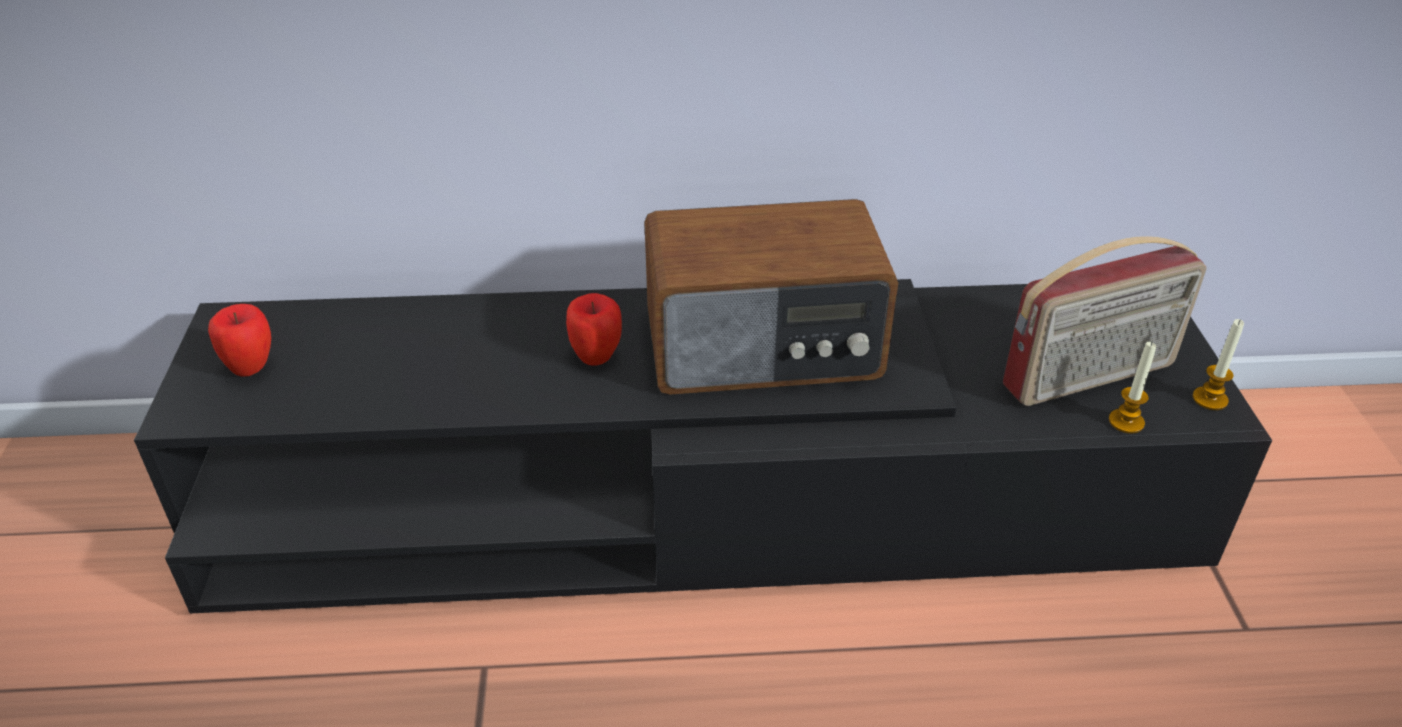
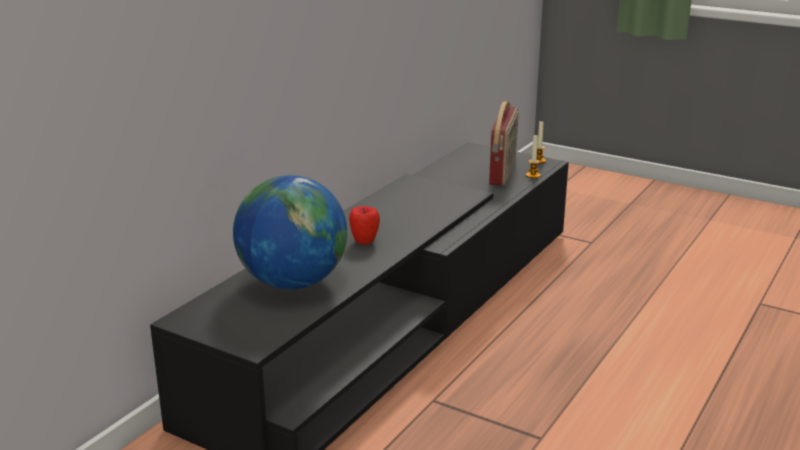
camera: 55 degrees left, 15 degrees down
(251, 368) = (242, 320): apple -> none
(397, 356) = (292, 283): none -> globe
(764, 348) = (409, 210): radio -> none

